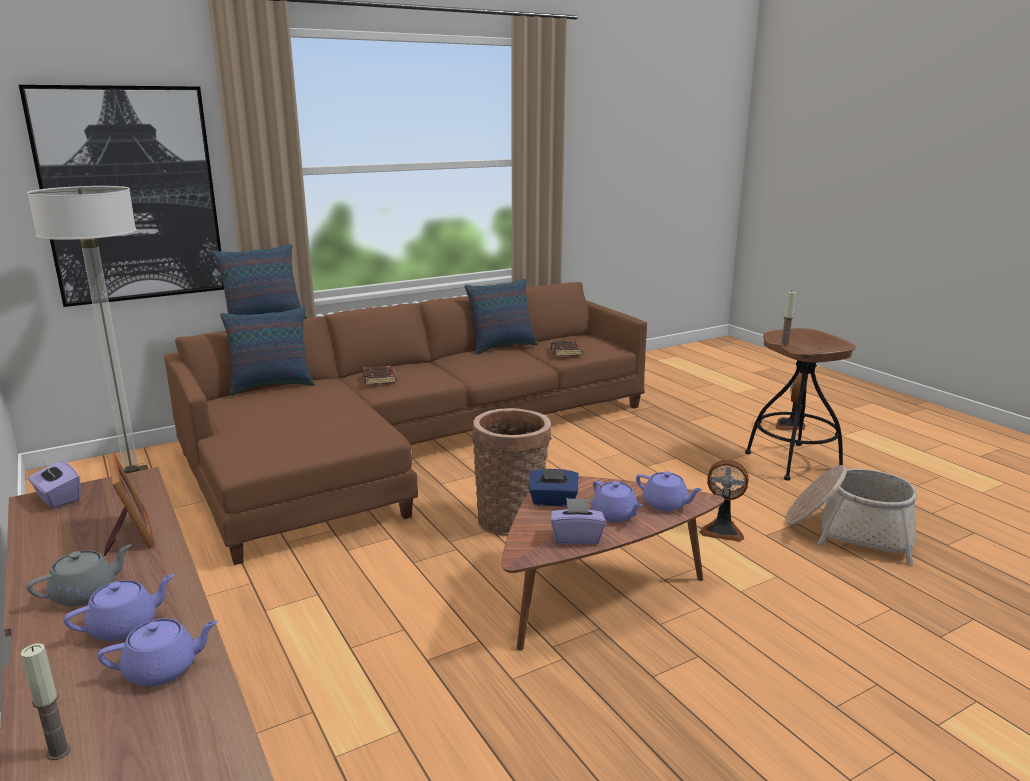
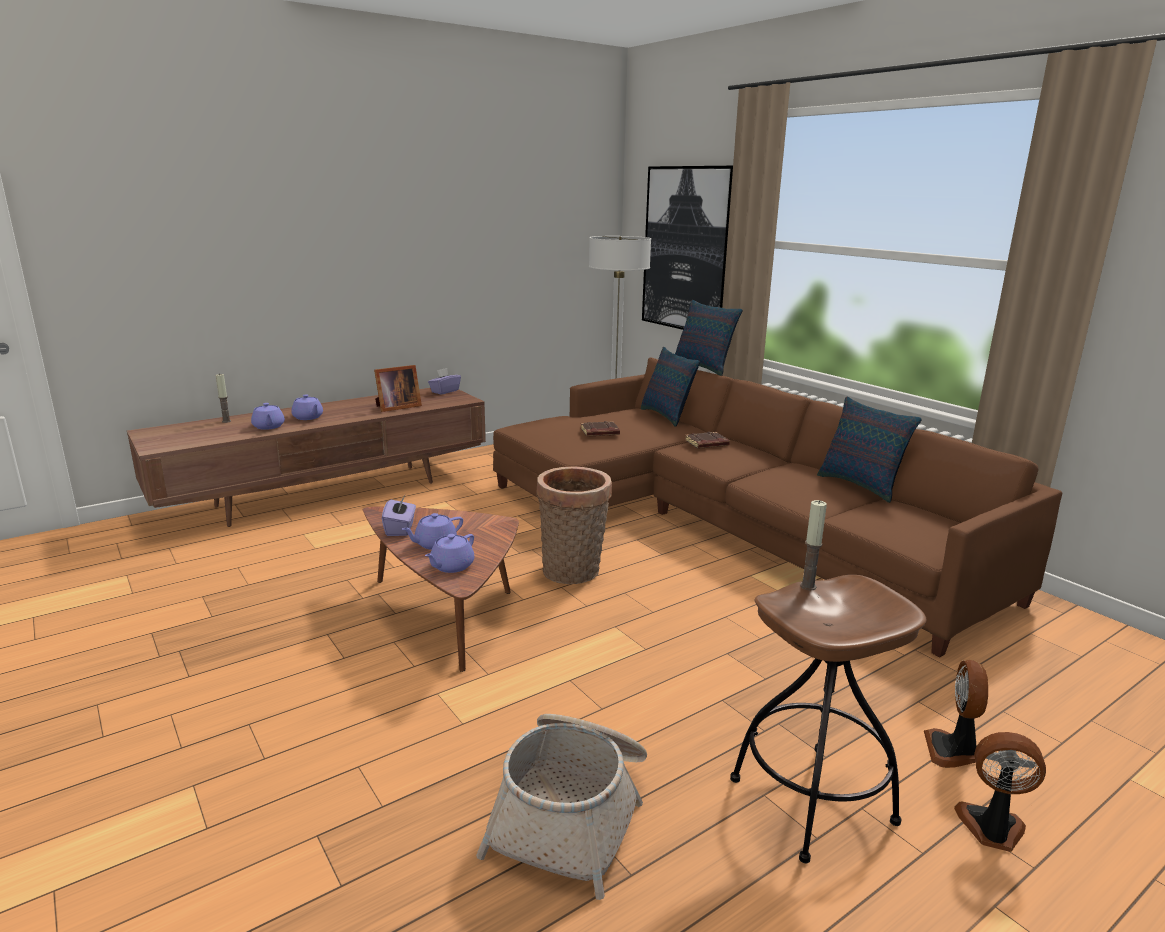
camera: 85 degrees right, 0 degrees up
(86, 593) = (342, 408): grey teapot -> none
(553, 501) = (464, 521): blue tissue box -> none
(566, 351) = (872, 517): brown book -> brown book (599, 432)
(722, 530) = (565, 696): fan -> fan (953, 751)

